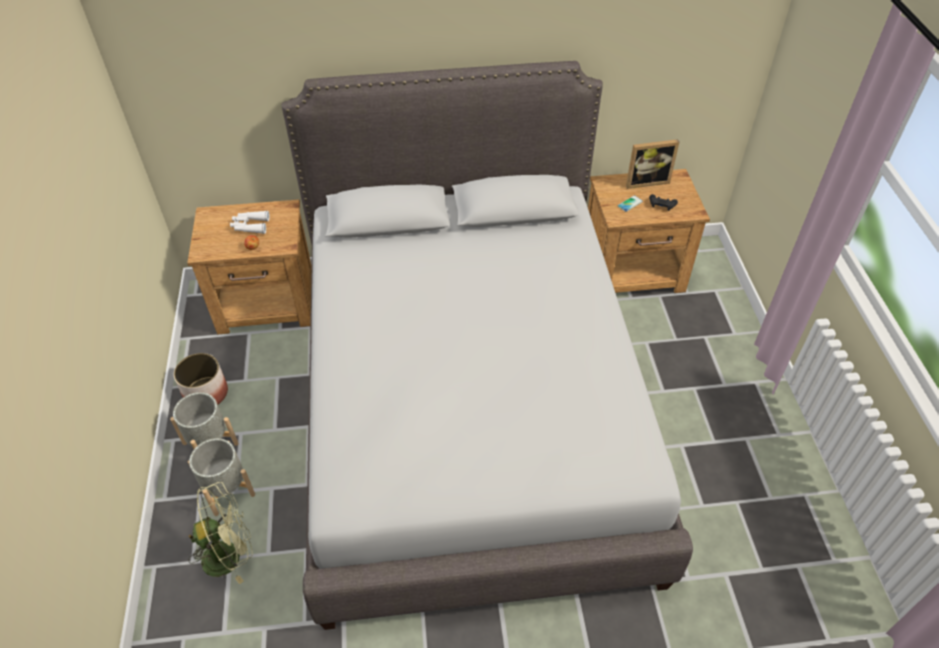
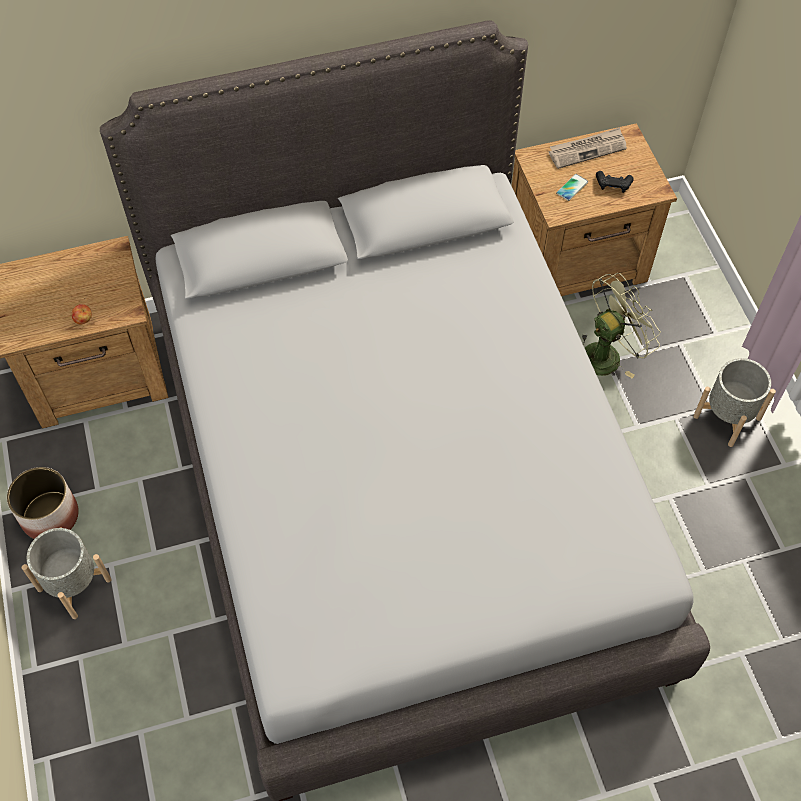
camera: 10 degrees left, 10 degrees up
(227, 489) = (114, 643): grey planter -> grey planter (727, 417)
(229, 554) = (138, 727): green fan -> green fan (606, 353)
(250, 226) = (70, 286): white binoculars -> none
(646, 181) = (587, 149): picture frame -> newspaper

